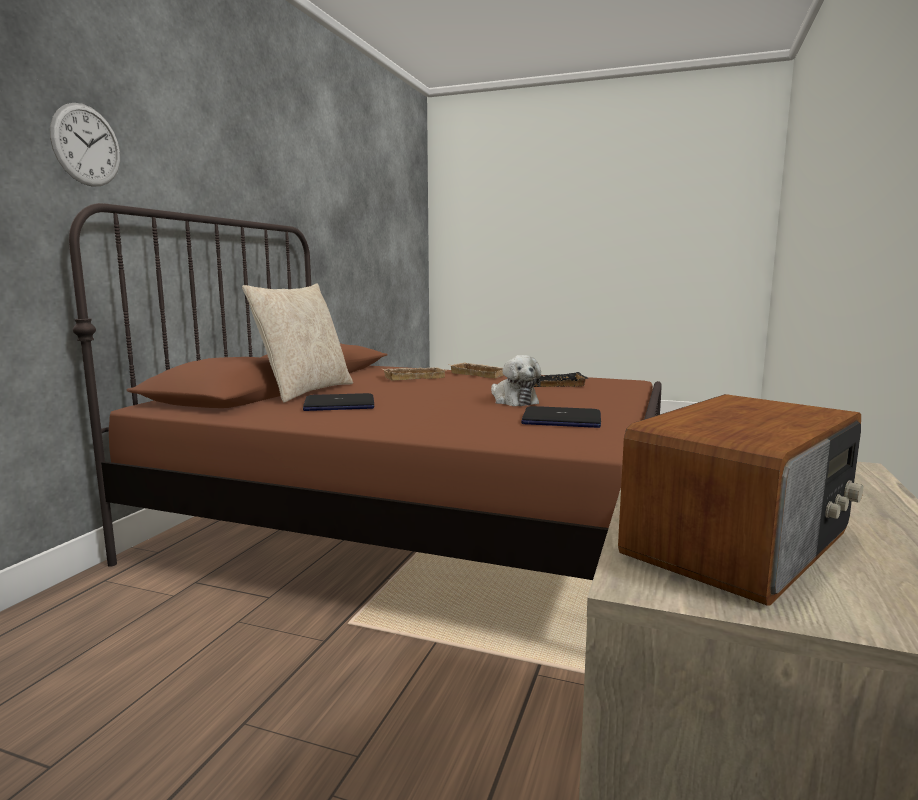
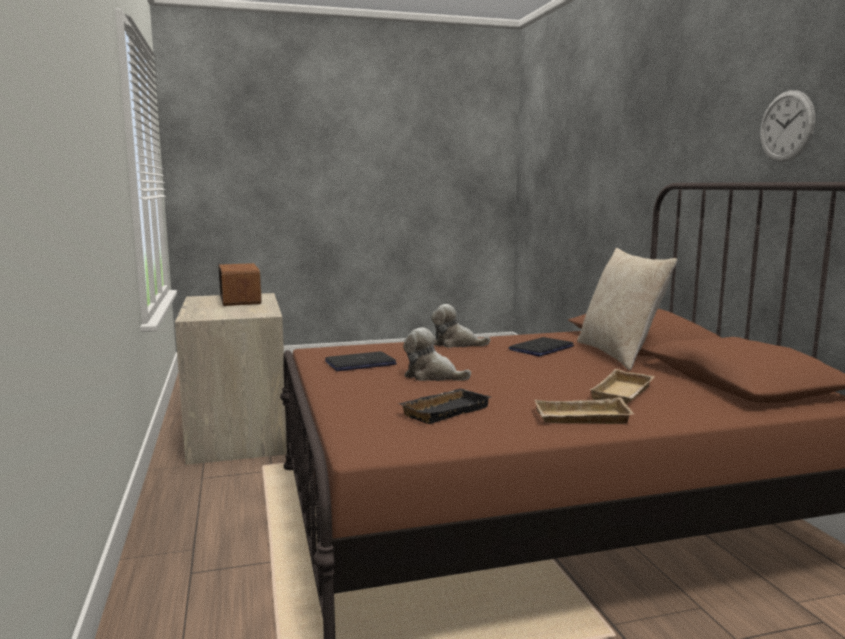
camera: 145 degrees right, 0 degrees up
(86, 145) = (688, 141): wall clock -> wall clock (786, 126)
(402, 423) = (456, 344): none -> plush toy
(743, 543) = (241, 300): radio -> radio turned 150 degrees clockwise

